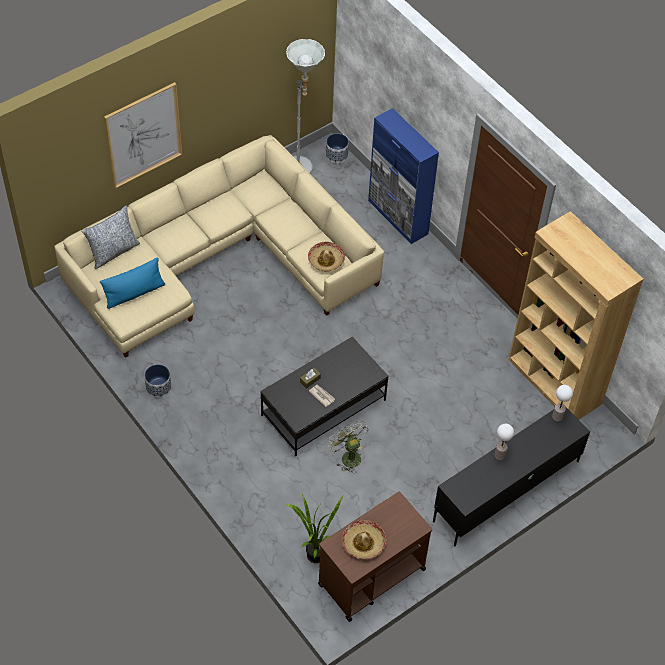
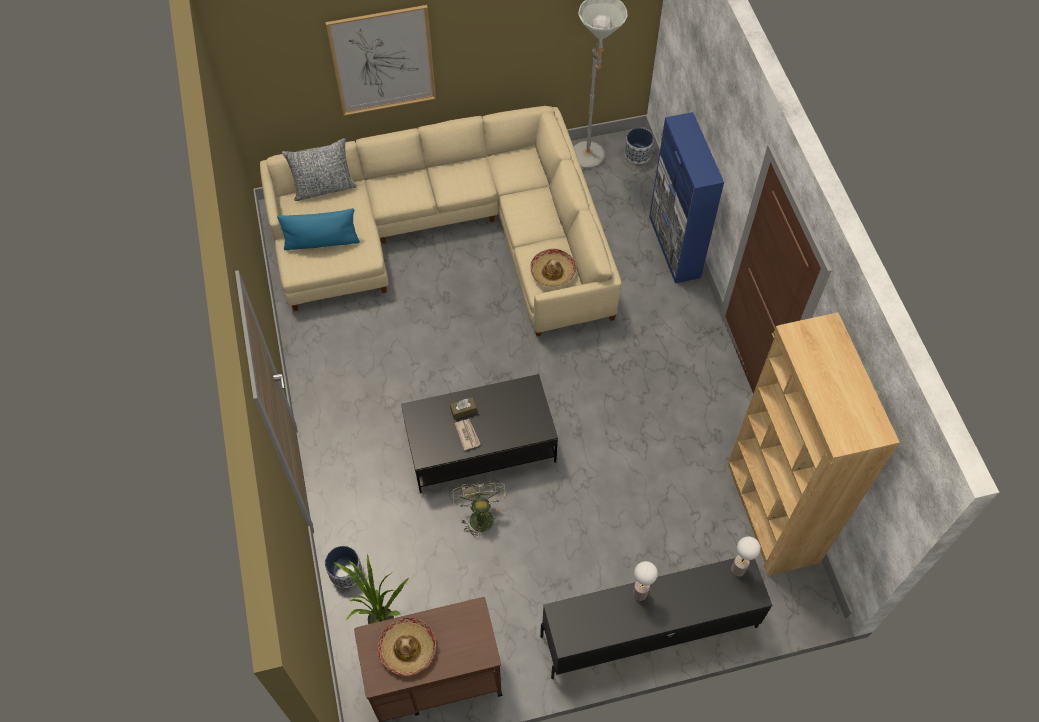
camera: 25 degrees right, 5 degrees up
(158, 387) = (311, 357): planter -> planter (345, 572)

